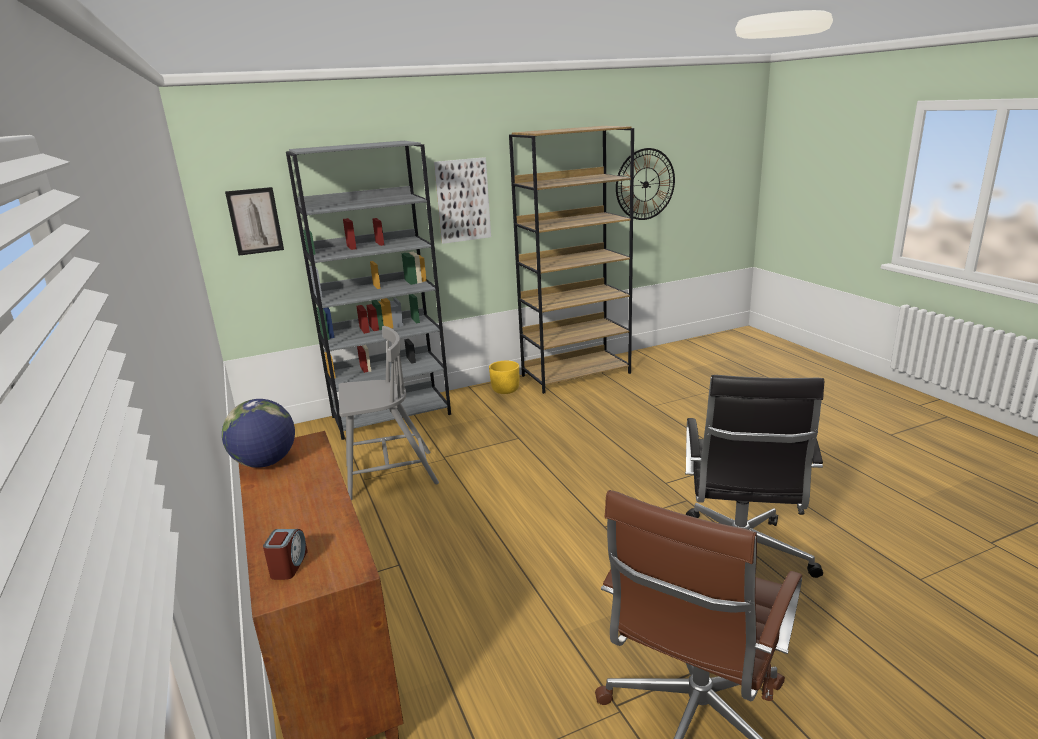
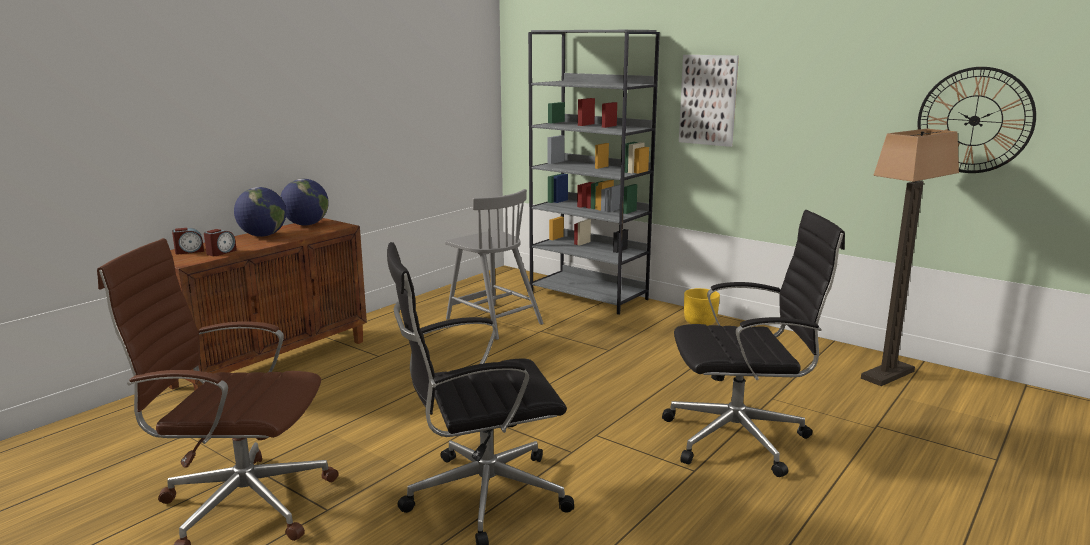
camera: 60 degrees right, 5 degrees down
(255, 221) = (537, 89): picture -> none
(279, 498) = (263, 235): none -> globe
(332, 536) = (221, 252): none -> alarm clock
(576, 374) = (791, 344): brown bookcase -> none
(646, 364) = (887, 374): none -> floor lamp
(703, 433) = (740, 439): none -> black office chair

